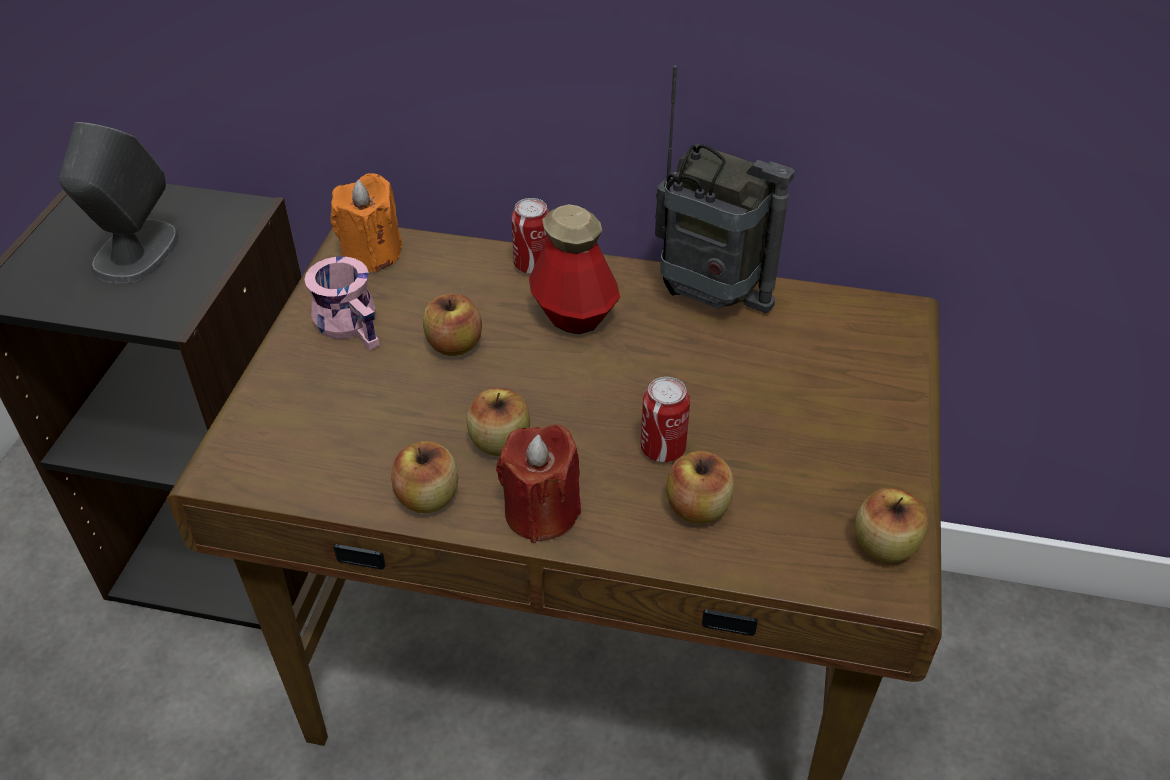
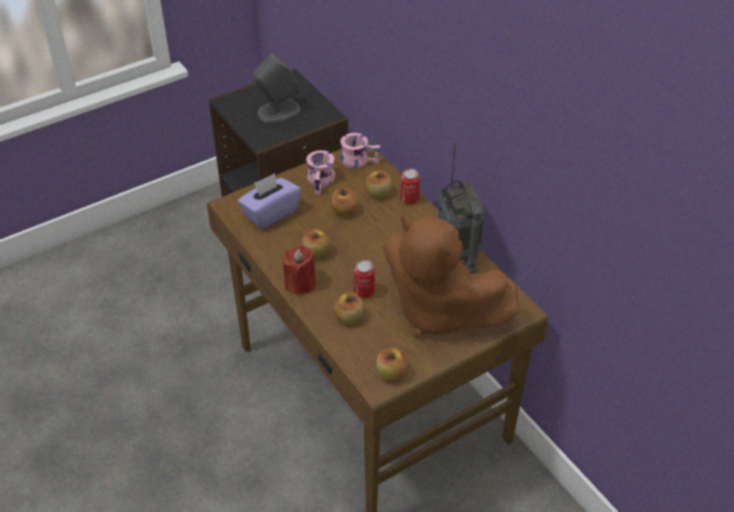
camera: 45 degrees right, 0 degrees up
(327, 432) = (270, 213): none -> purple tissue box
(371, 254) = (359, 159): orange candle -> pink mug
(428, 498) = (273, 254): apple -> apple (378, 193)
(574, 315) = (398, 228): bottle -> none
(808, 396) = (439, 312): none -> brown plush toy

